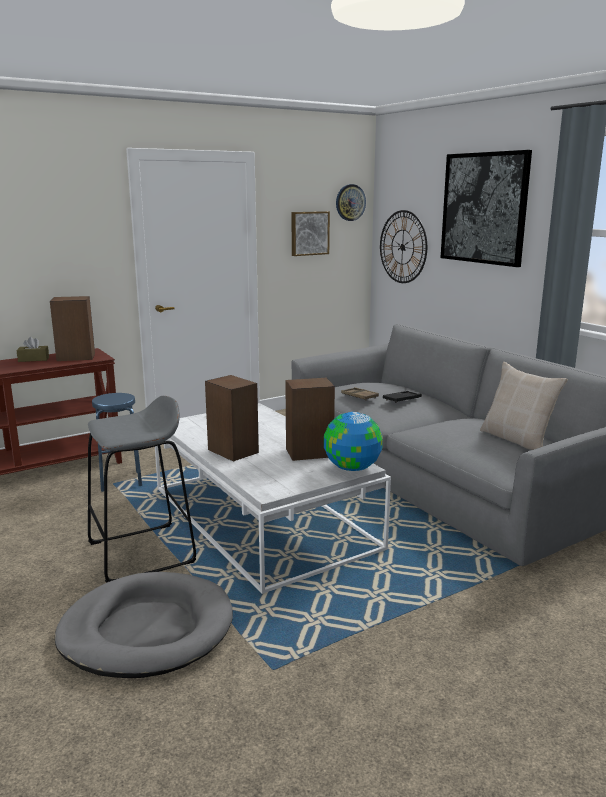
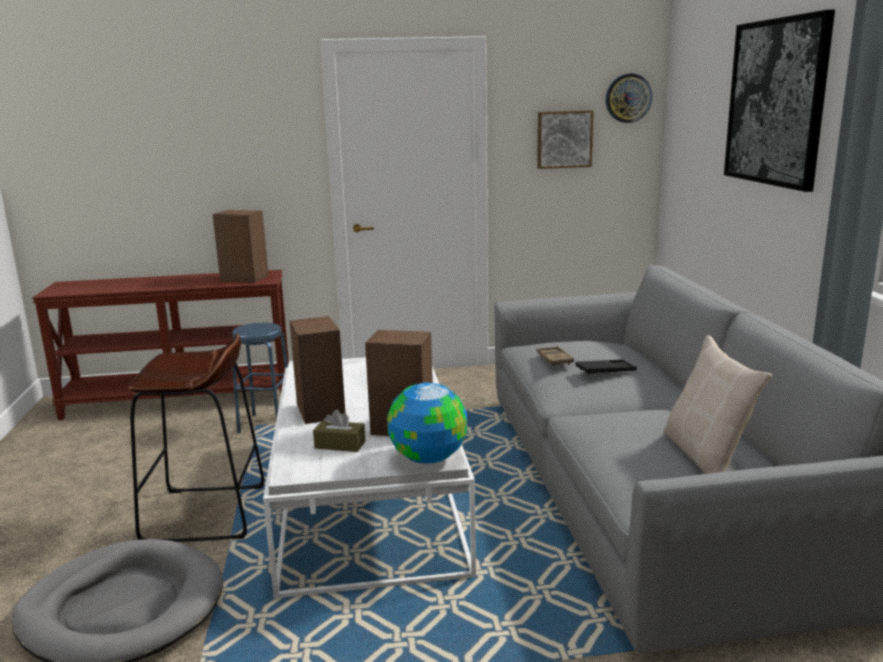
camera: 25 degrees right, 0 degrees up
(33, 359) = (203, 277): brown tissue box -> brown tissue box (340, 445)
(142, 553) = (205, 514): grey stool -> brown stool
(402, 247) = (690, 158): wall clock -> none

